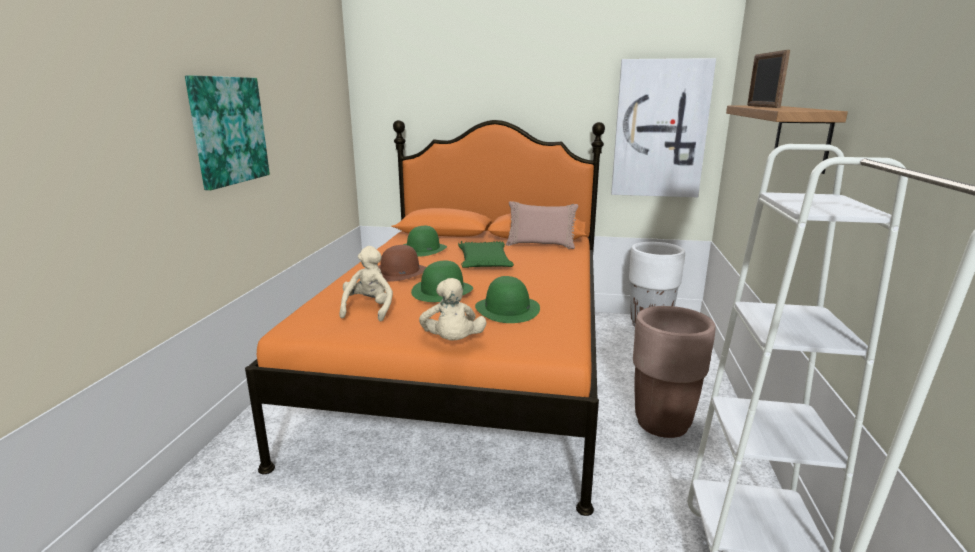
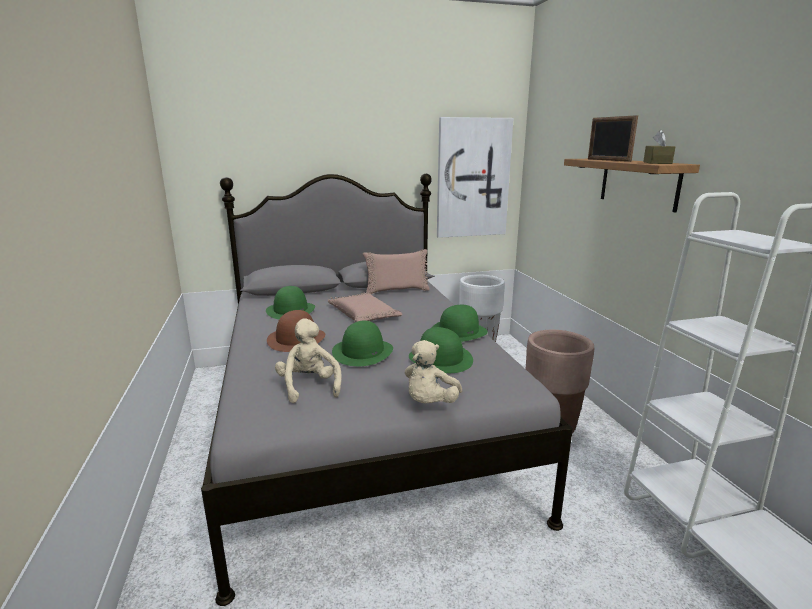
camera: 25 degrees left, 0 degrees up
(228, 130) = (88, 201): picture -> none
(452, 342) = (430, 403): beige plush toy -> beige plush toy turned 60 degrees clockwise
(468, 372) = (362, 425): orange bed -> grey bed
(484, 260) = (363, 313): green pillow -> beige pillow
(555, 289) = (458, 332): none -> green hat
(798, 109) = (657, 163): none -> brown tissue box

